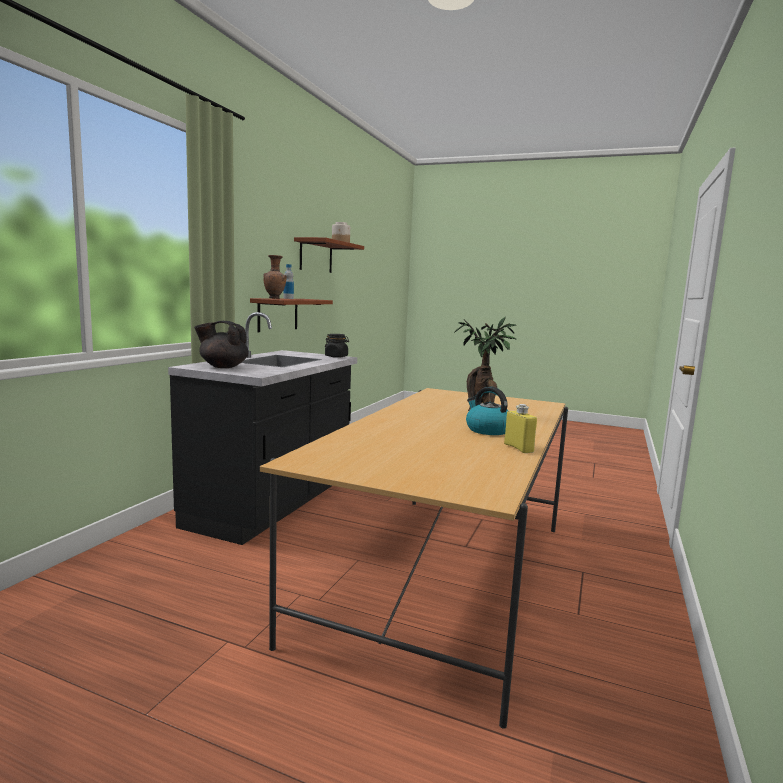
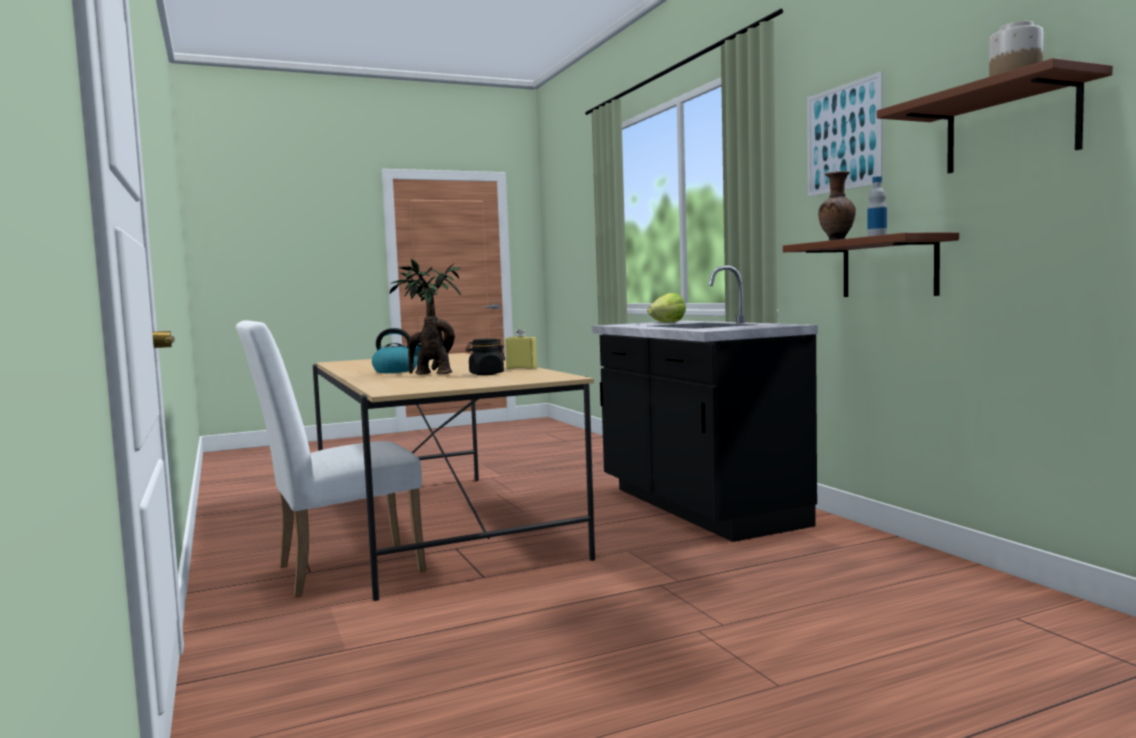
camera: 135 degrees right, 5 degrees down
(223, 367) = (667, 322): black teapot -> lettuce
(256, 230) = (843, 138): none -> picture
(336, 356) = (714, 329): black jar -> black jar (486, 374)
(518, 448) = (351, 370): yellow bottle -> yellow bottle (521, 368)
(562, 564) = (337, 570): none -> white chair

